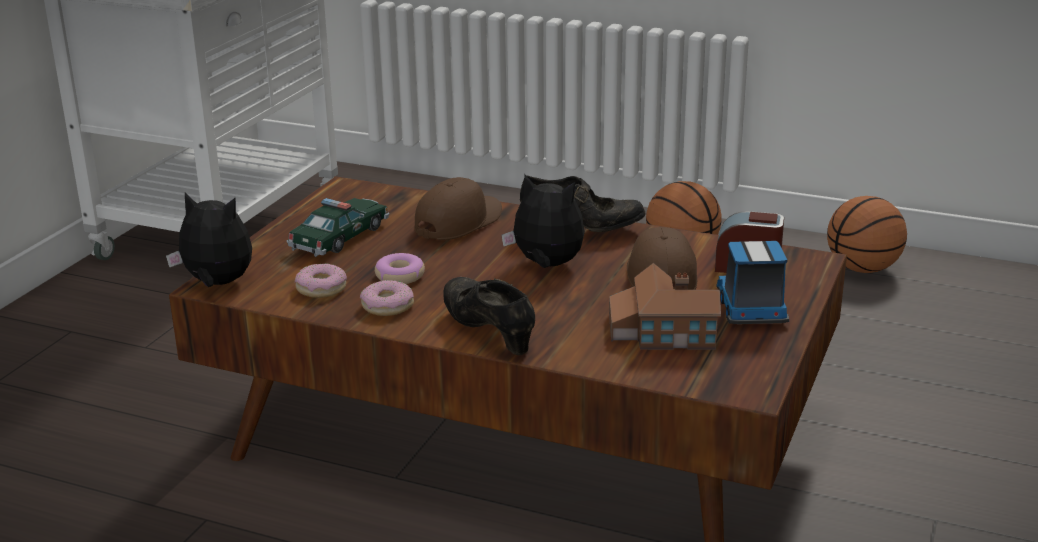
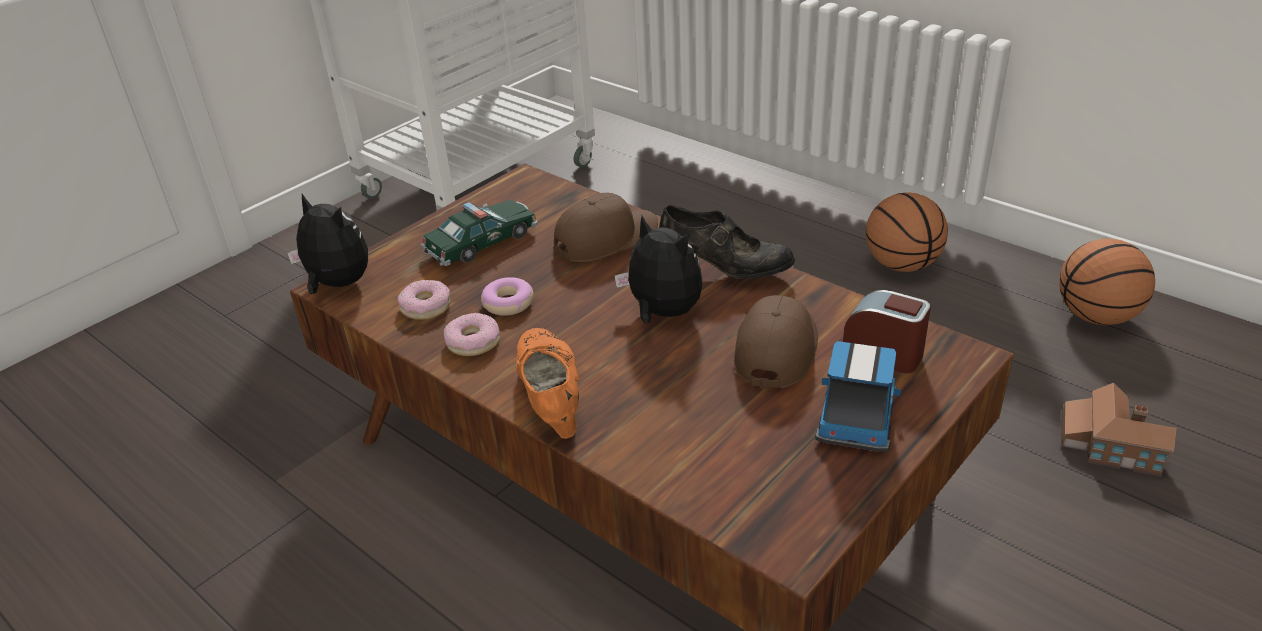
camera: 20 degrees right, 10 degrees up
(489, 333) = (550, 400): black shoe -> orange shoe
(660, 332) = (733, 434): toy house -> toy house (1108, 445)

